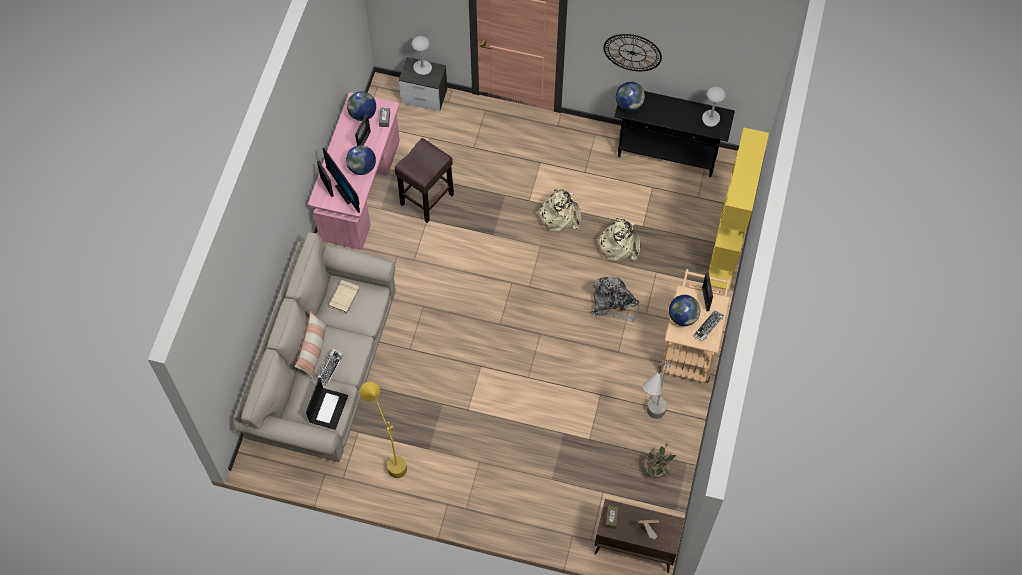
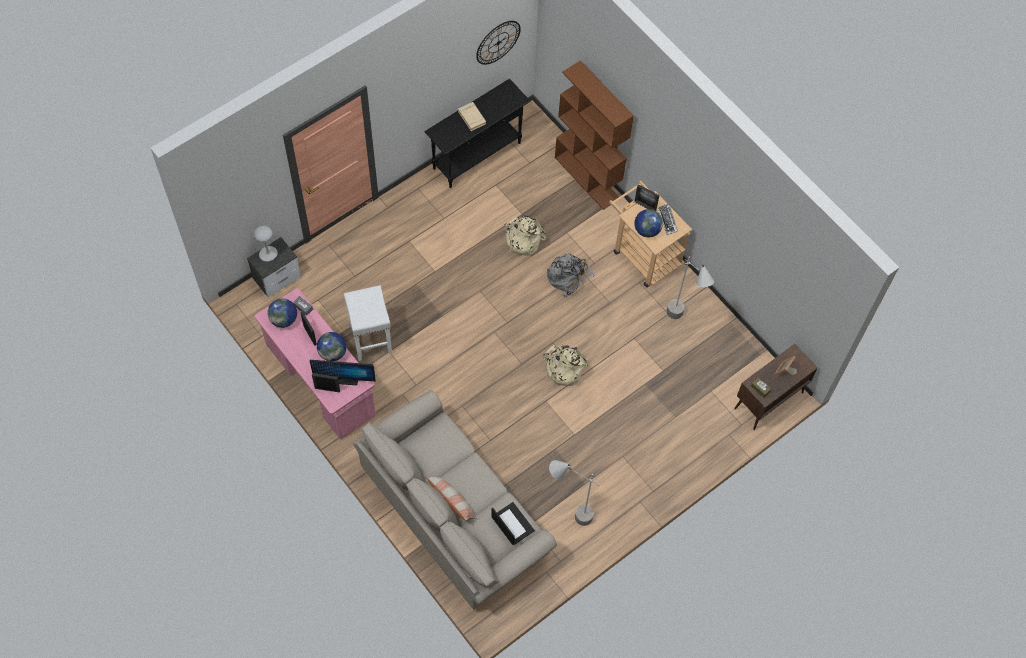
camera: 55 degrees left, 0 degrees up
(330, 367) = (477, 499): keyboard -> none
(344, 298) = (426, 448): beige book -> beige book (472, 118)
(389, 456) = (568, 515): yellow floor lamp -> grey floor lamp
(426, 200) = (371, 340): brown stool -> white stool
(559, 214) = (464, 260): beige backpack -> beige backpack (563, 368)
(629, 104) = (444, 138): globe -> none
(632, 52) = (424, 96): wall clock -> wall clock (498, 42)
(656, 469) = (720, 344): potted plant -> none
(711, 119) = (503, 97): grey table lamp -> none
(725, 251) = (587, 178): yellow bookcase -> brown bookcase

